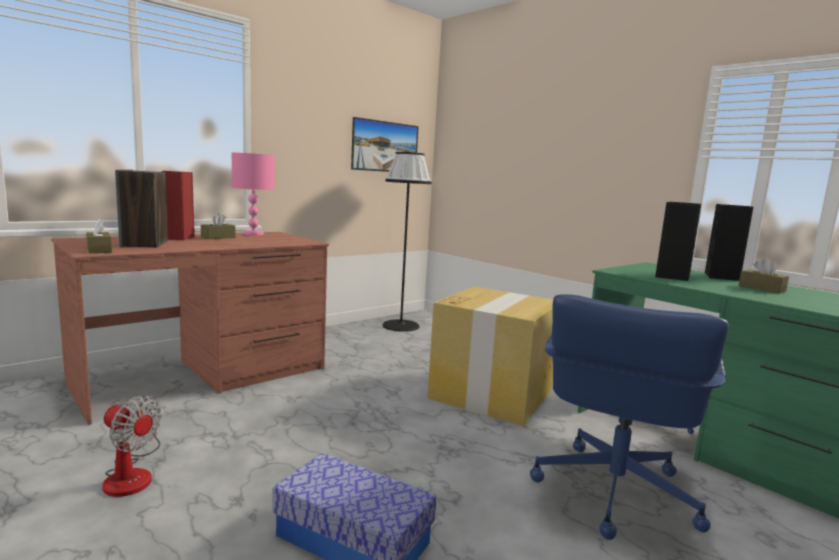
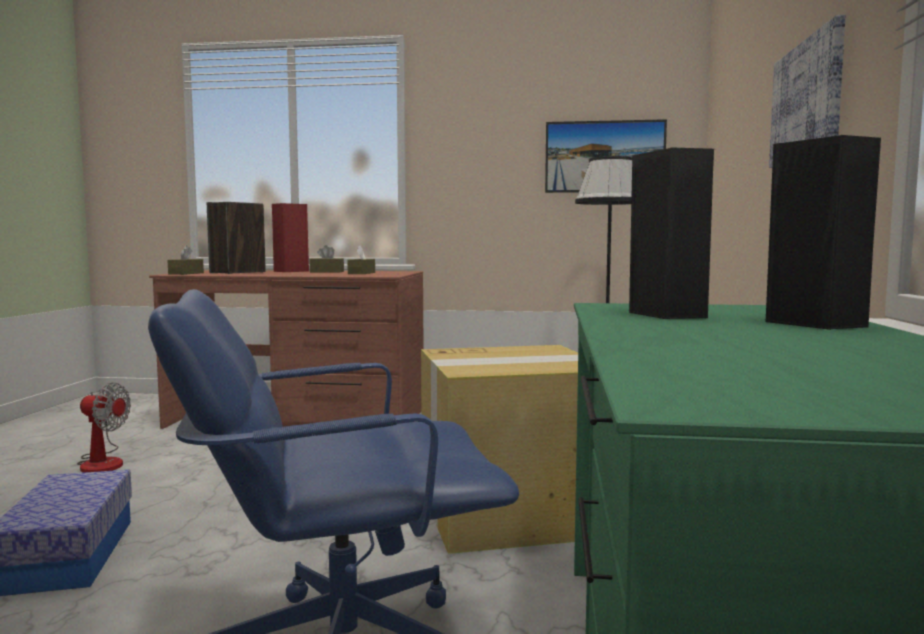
camera: 50 degrees right, 5 degrees down
(132, 474) = (102, 462): fan -> fan turned 60 degrees counterclockwise
(253, 234) = (379, 271): pink table lamp -> none
(594, 154) = (807, 101): none -> picture
(761, 288) = (777, 337): brown tissue box -> brown tissue box (361, 273)

